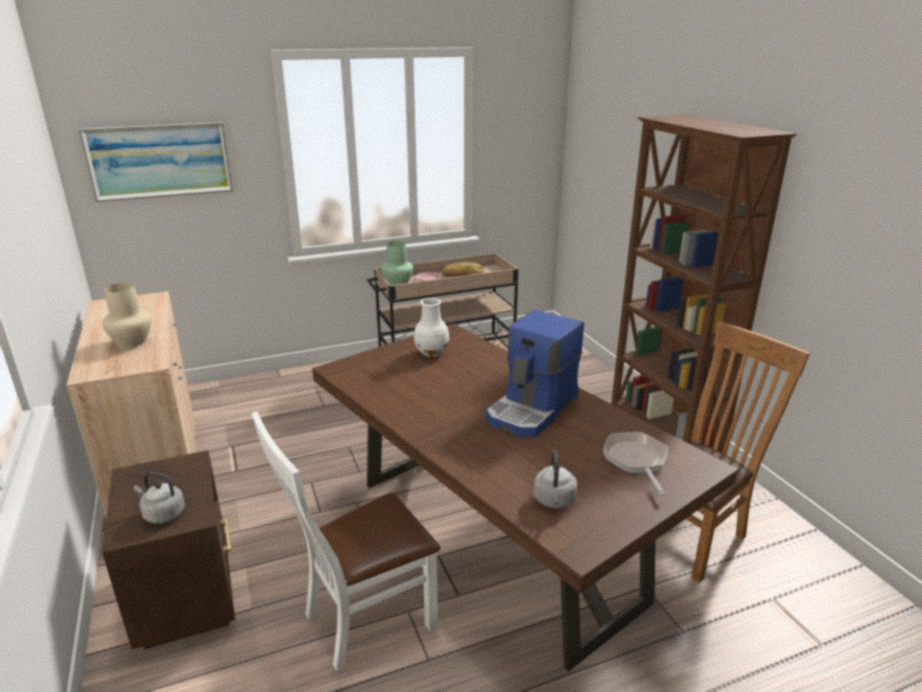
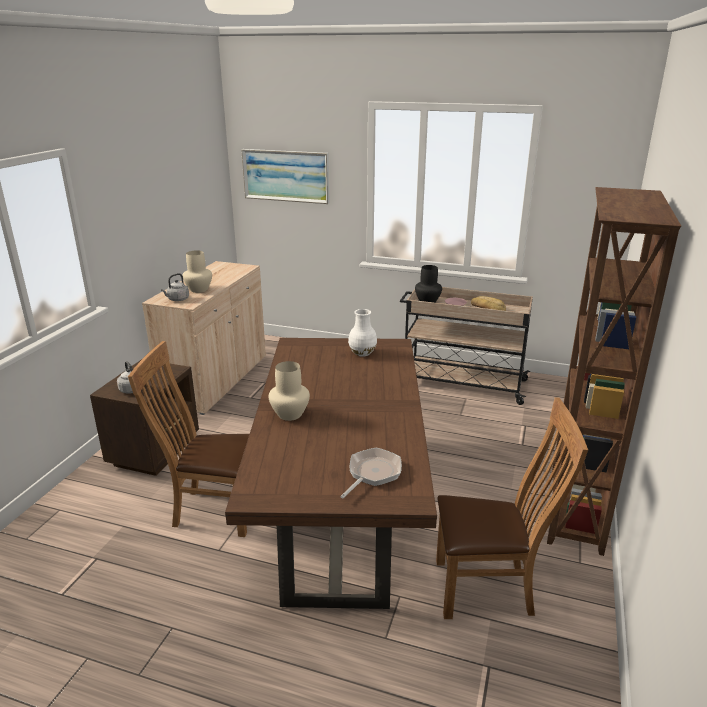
camera: 40 degrees right, 0 degrees up
(362, 621) = (212, 510): white chair -> brown chair
(397, 284) = (427, 301): green vase -> black vase
(468, 442) = (290, 414): none -> beige vase
(533, 409) = (363, 413): coffee machine -> none
(554, 501) = (280, 468): grey kettle -> grey kettle (177, 299)

